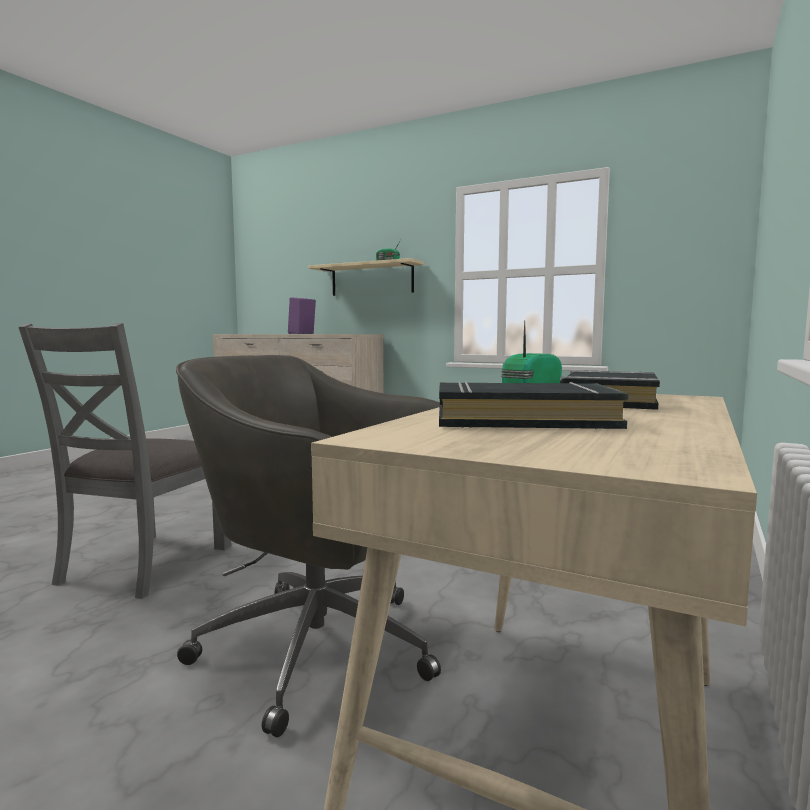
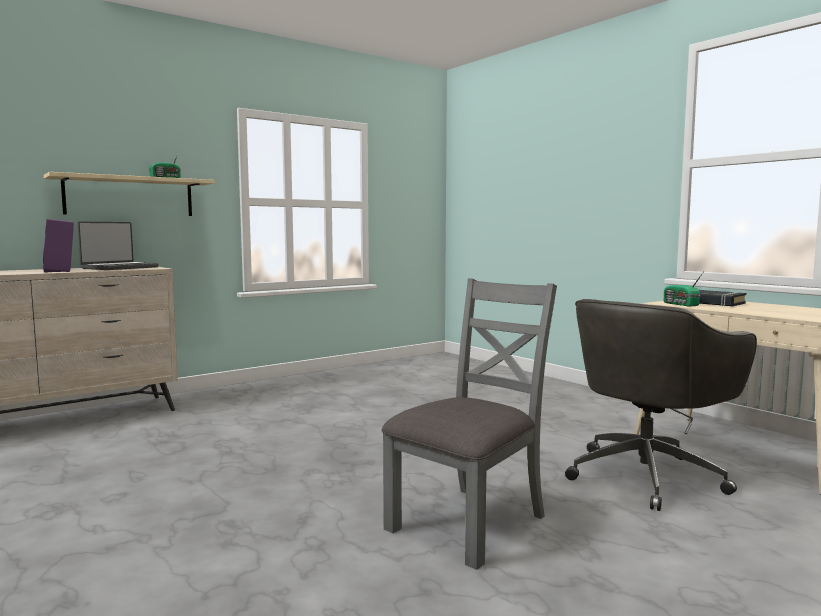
camera: 65 degrees left, 0 degrees up
(145, 564) = (469, 522): grey chair -> grey chair turned 90 degrees counterclockwise
(345, 333) = (119, 268): none -> laptop
(523, 419) = (777, 311): black book -> none

